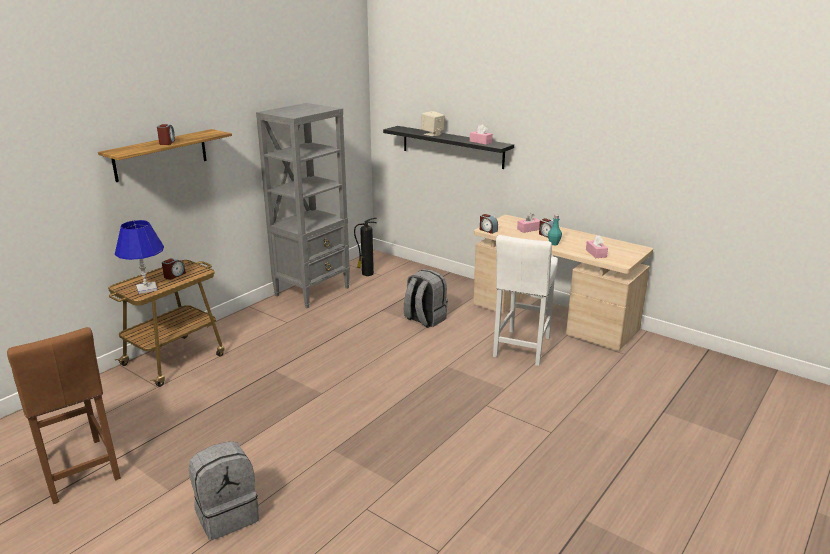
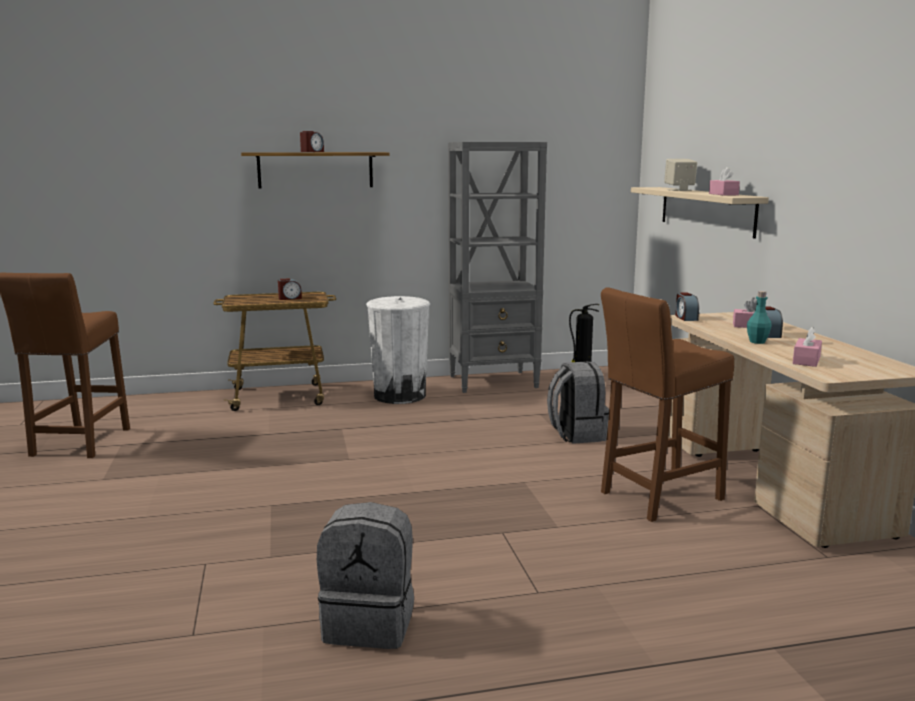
camera: 40 degrees right, 10 degrees down
(146, 289) = (249, 301): blue table lamp -> none
(227, 515) = (102, 514): grey backpack -> grey backpack (370, 624)
(267, 326) = (399, 395): none -> white trash can
(452, 147) = (706, 210): black shelf -> beige shelf
(521, 349) = (657, 498): white stool -> brown stool

